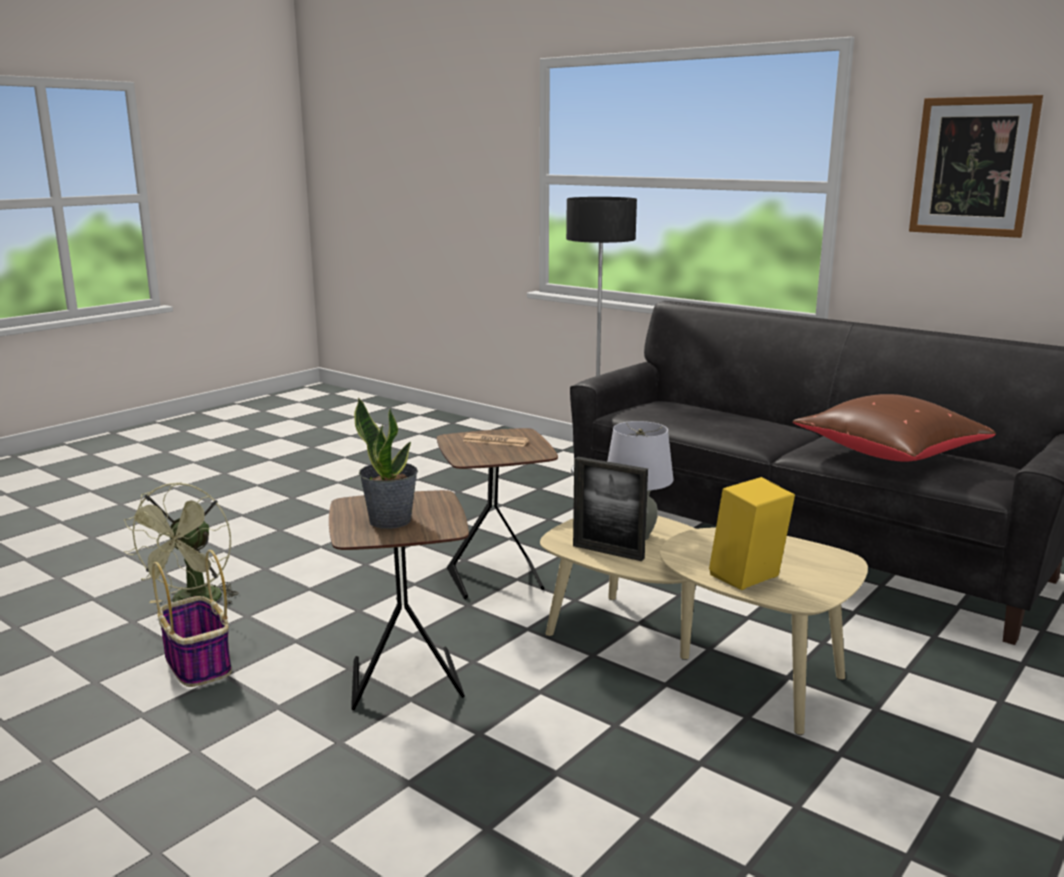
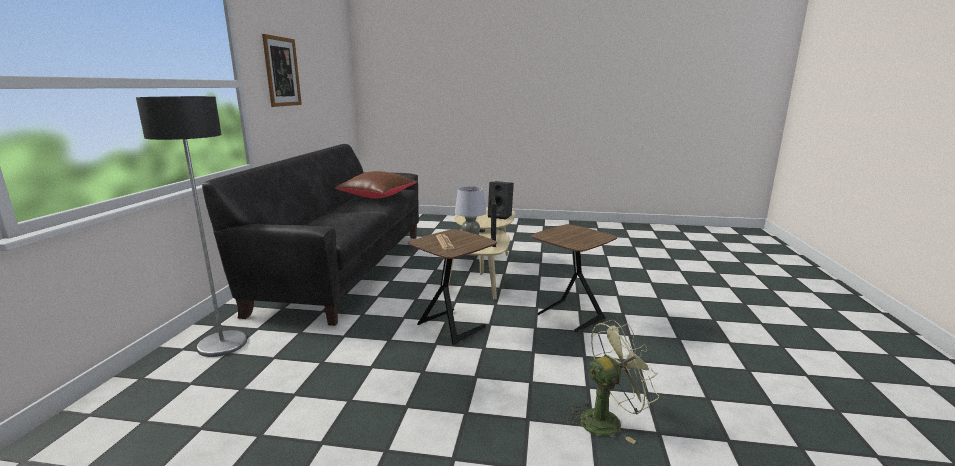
camera: 120 degrees left, 0 degrees up
(197, 663) = (644, 375): basket -> none
(390, 520) = (580, 235): potted plant -> none
(747, 579) = (501, 216): yellow speaker -> black speaker

